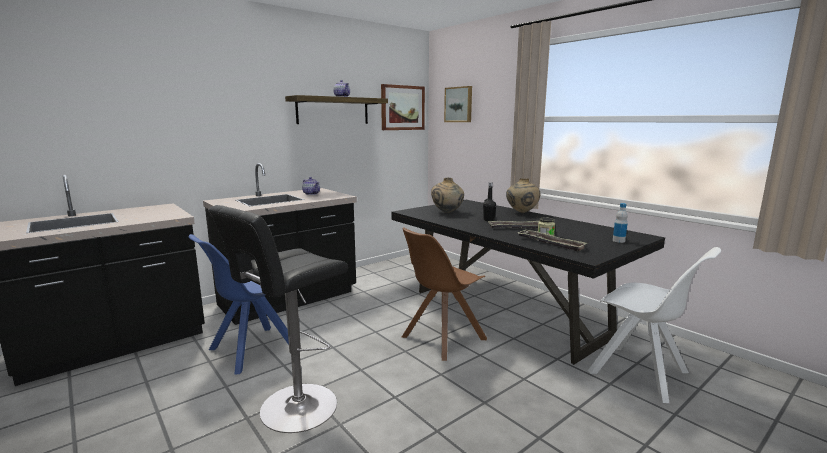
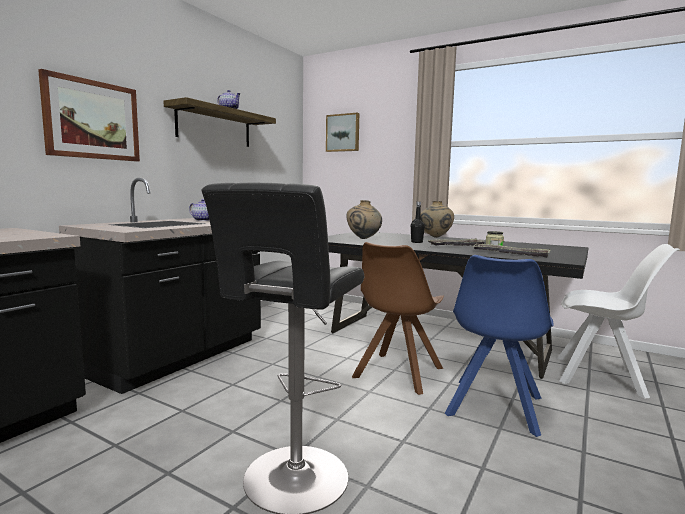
camera: 20 degrees left, 5 degrees down
(251, 350) = (171, 421): blue chair -> blue chair (494, 407)
(402, 108) = (281, 134): picture -> picture (92, 120)
(618, 241) = (560, 250): bottle -> none

